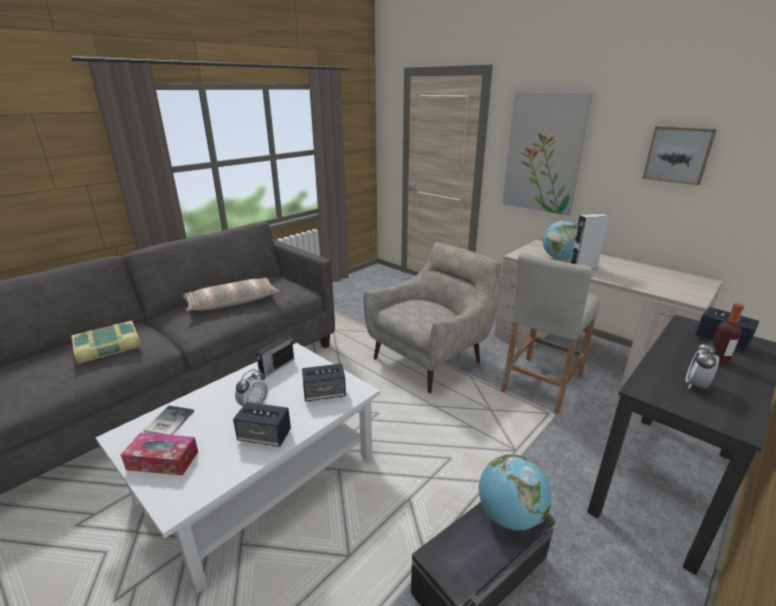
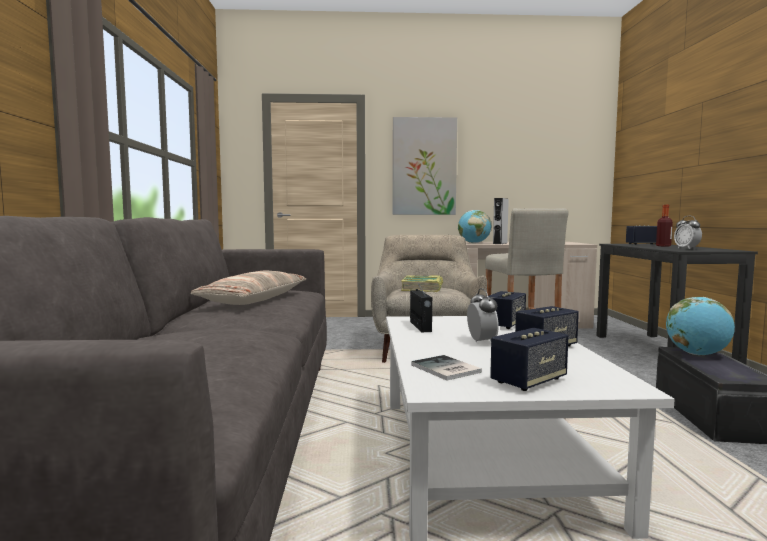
camera: 45 degrees left, 20 degrees down
(108, 347) = (211, 338): book -> book (423, 288)
(163, 460) = (528, 381): tissue box -> speaker
(678, 154) = (522, 159): picture -> none

